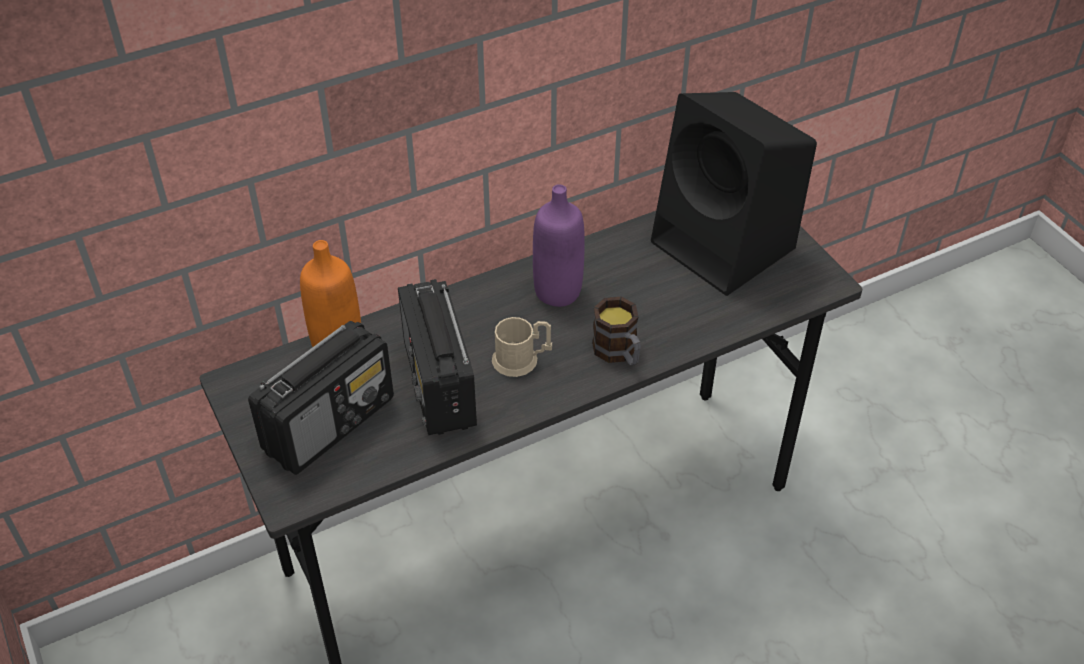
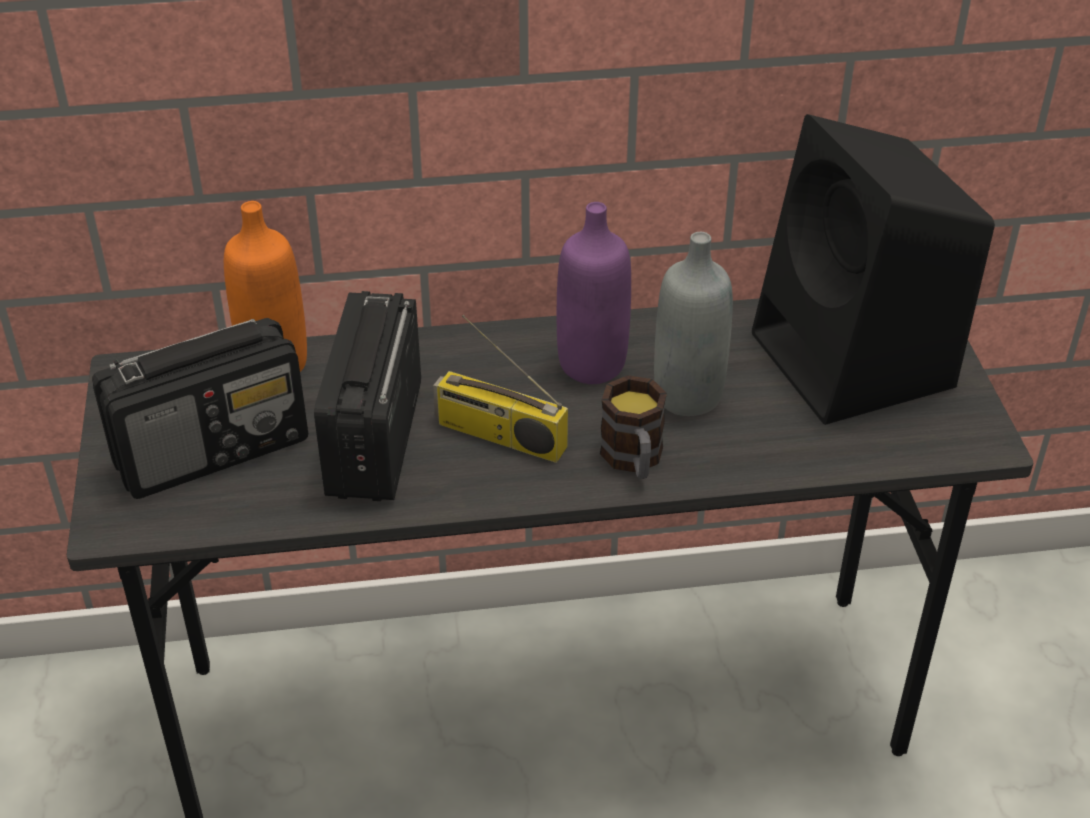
camera: 20 degrees right, 5 degrees down
(521, 360) = (498, 436): beige mug -> radio
(631, 298) = (687, 396): none -> grey bottle

